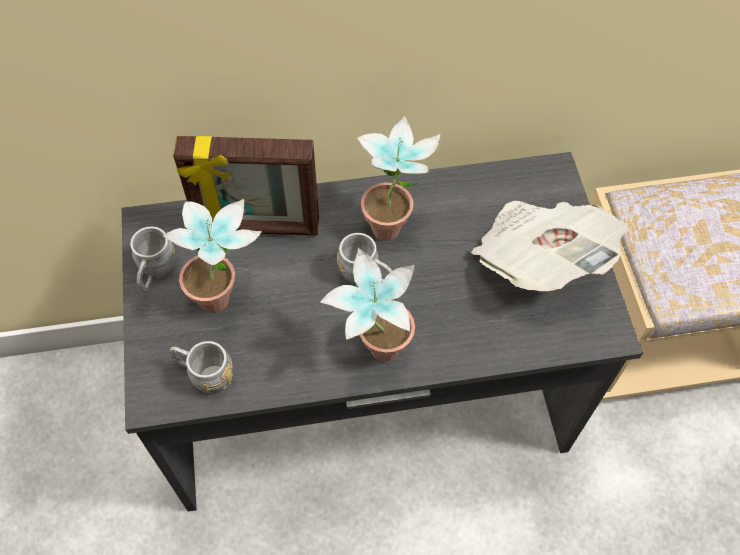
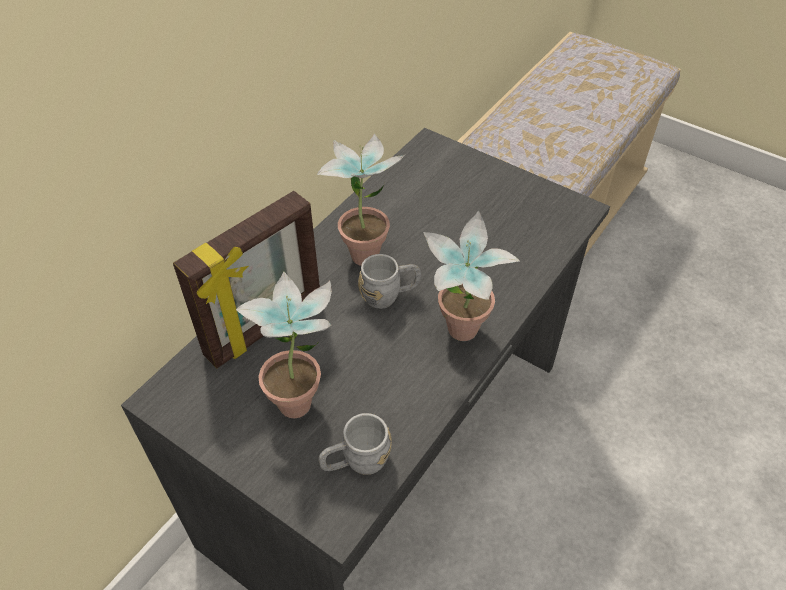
camera: 45 degrees left, 10 degrees down
(155, 273) = (217, 427): grey mug -> none
(539, 258) = (486, 199): newspaper -> none

